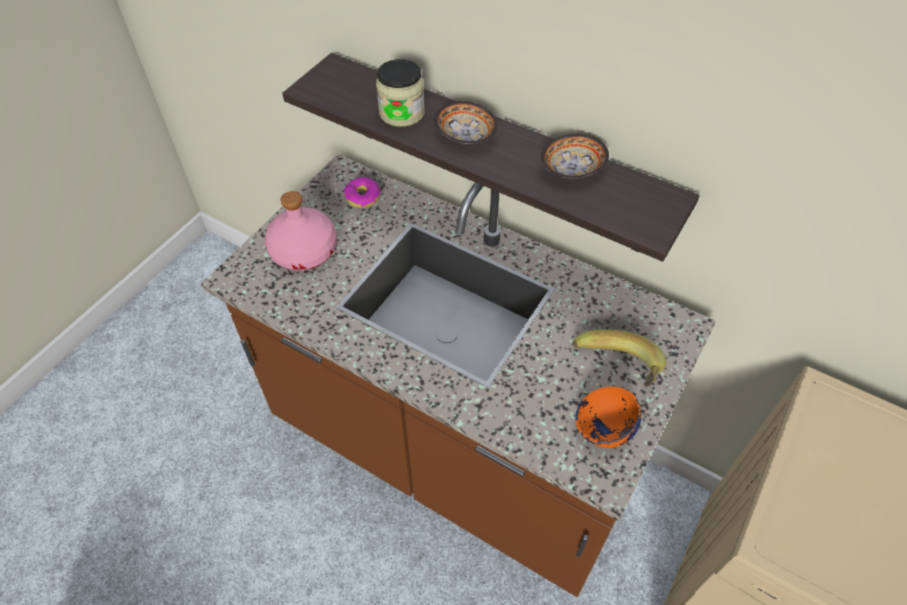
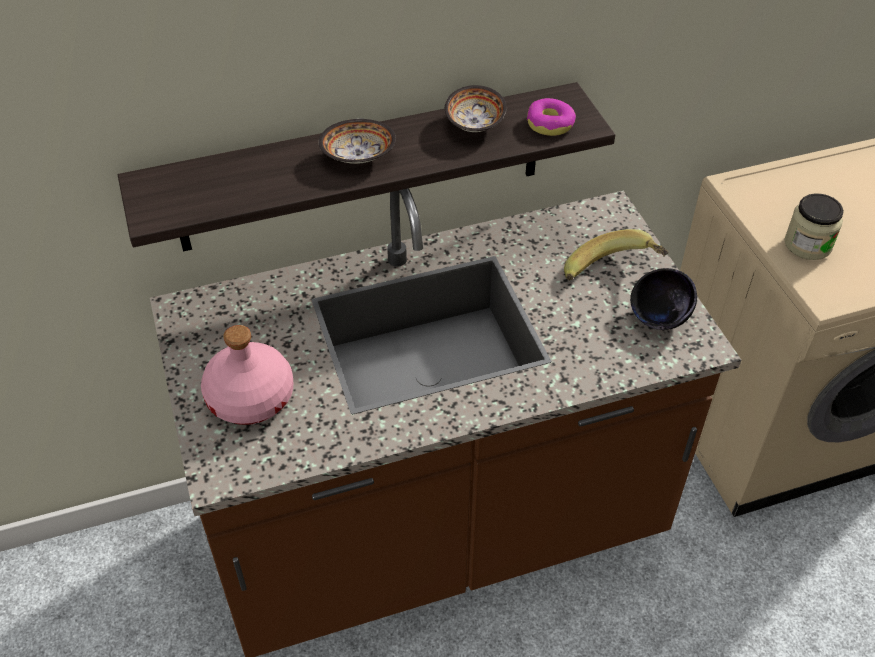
camera: 50 degrees left, 5 degrees down
(362, 197) = (235, 313): donut -> donut (550, 124)
(402, 113) = (275, 176): jar -> jar (807, 244)
(603, 429) = (659, 318): orange bowl -> black bowl

